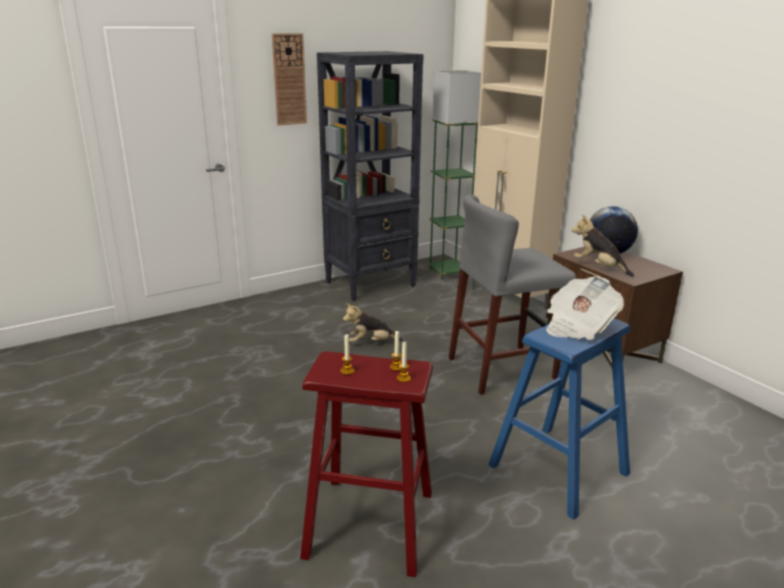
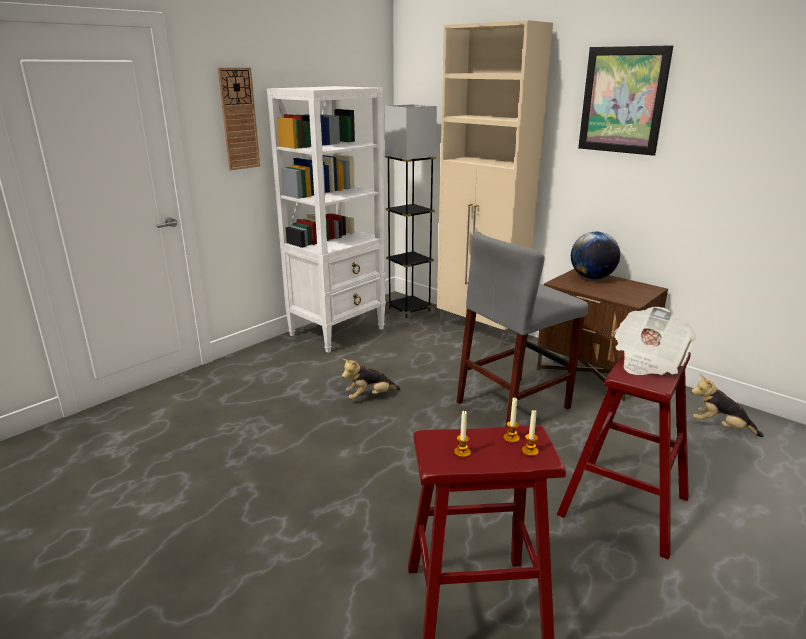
camera: 15 degrees left, 0 degrees up
(371, 284) = (338, 331): black bookcase -> white bookcase
(448, 272) = (409, 310): green floor lamp -> grey floor lamp
(558, 469) = (623, 505): blue stool -> red stool
(598, 267) = (594, 293): plush toy -> plush toy (720, 427)
(649, 73) = (622, 100): none -> picture

